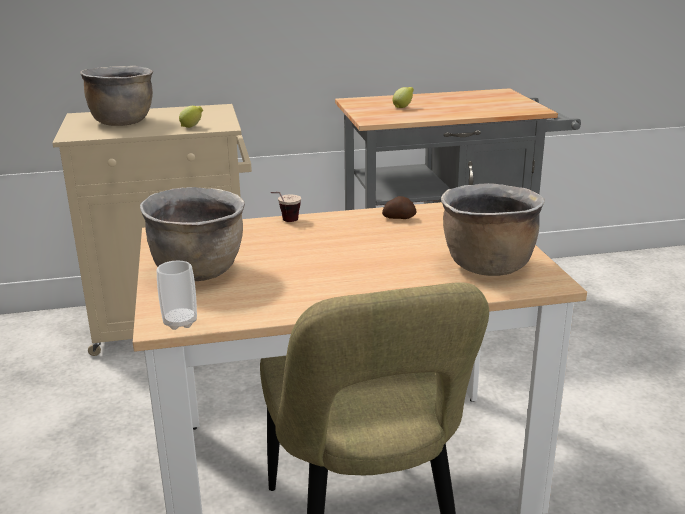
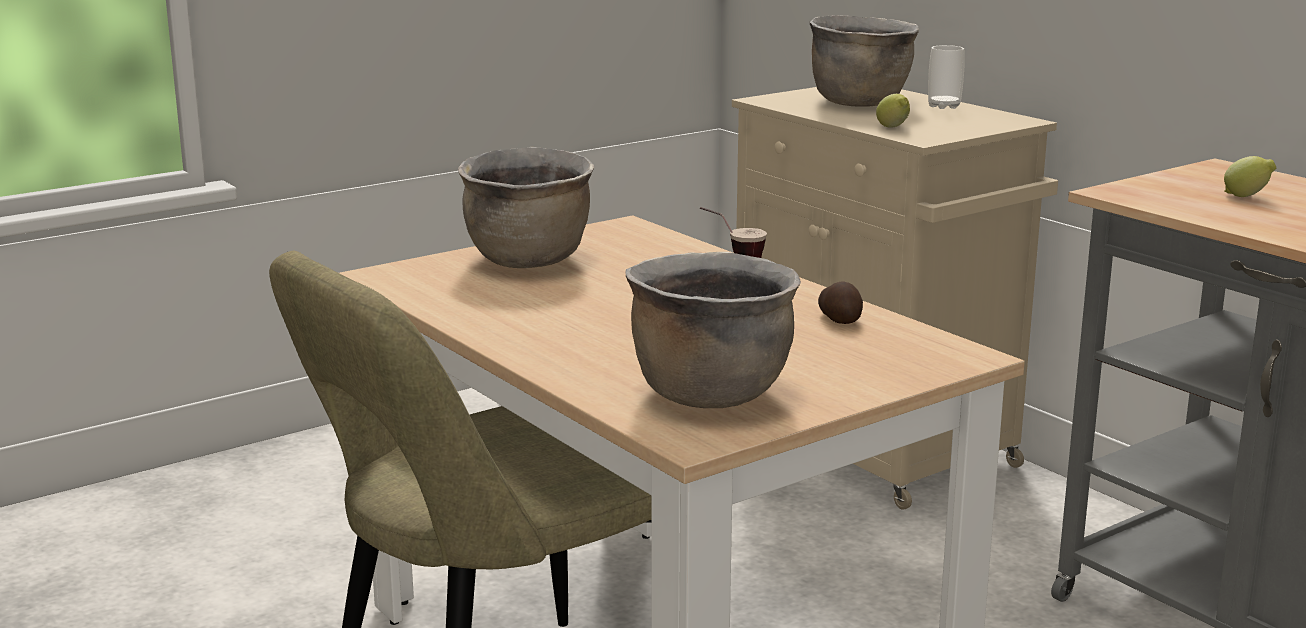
camera: 65 degrees right, 5 degrees down
(180, 322) = (391, 279): cup -> cup (944, 106)

